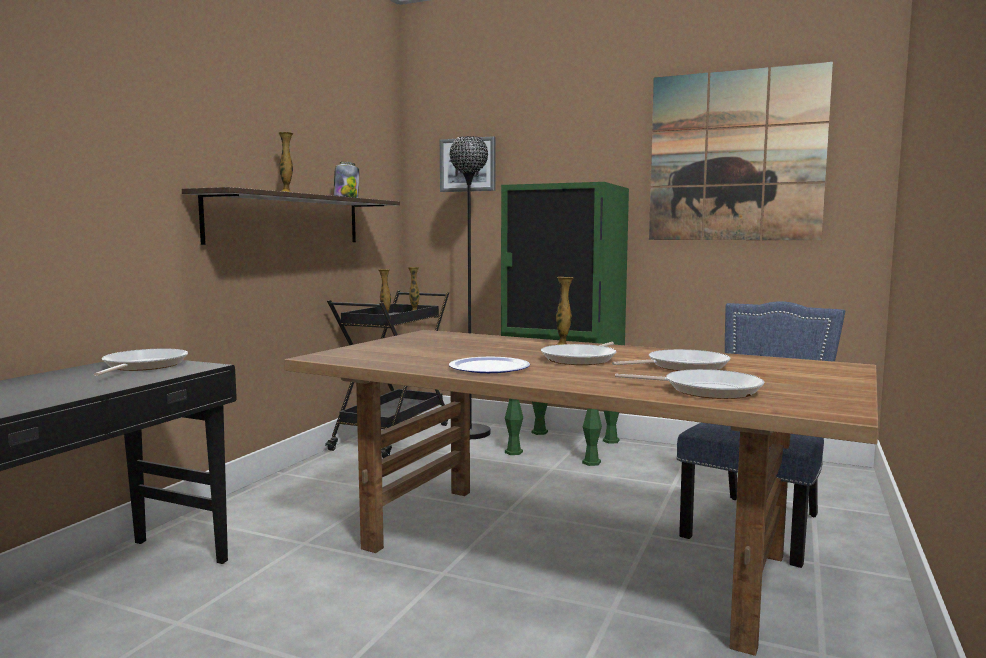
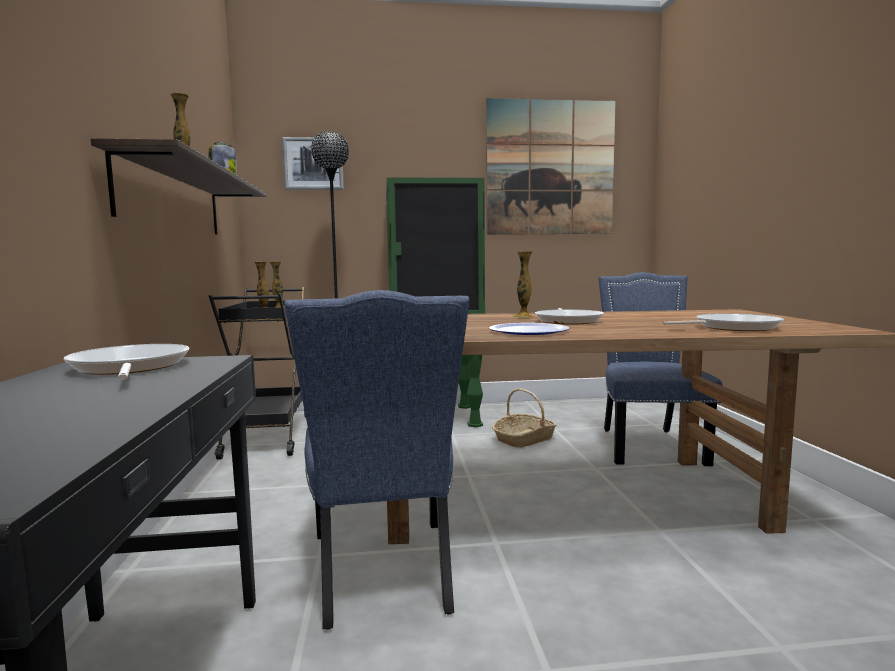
camera: 30 degrees left, 0 degrees up
(335, 564) = (384, 566): none -> blue chair
(620, 488) = (524, 439): none -> basket
(682, 366) = (652, 318): frying pan -> none

